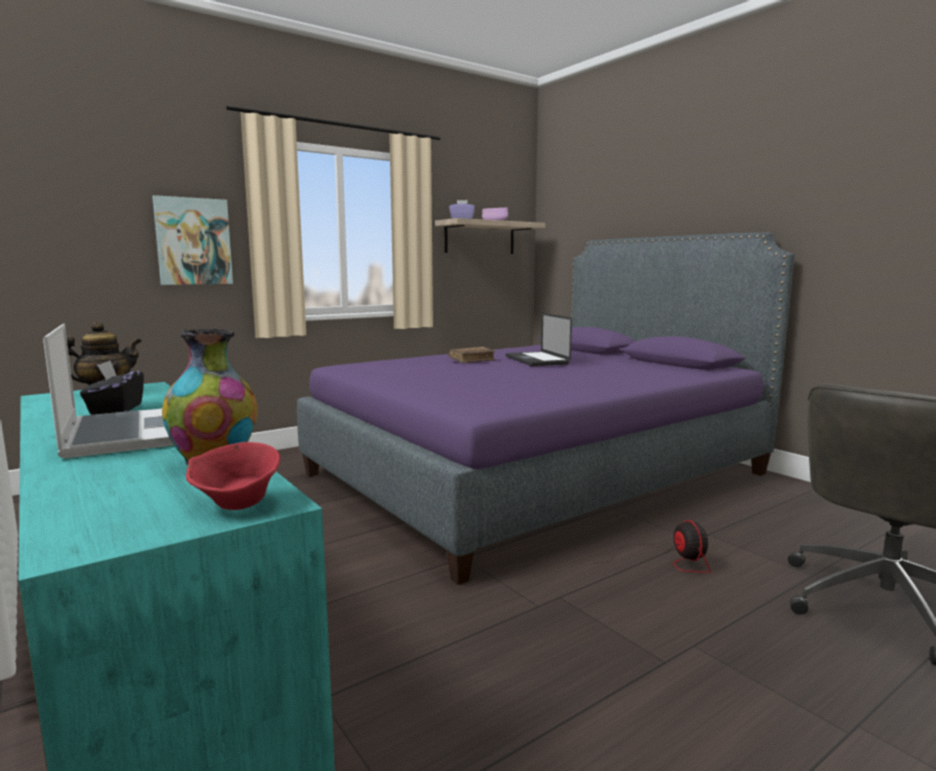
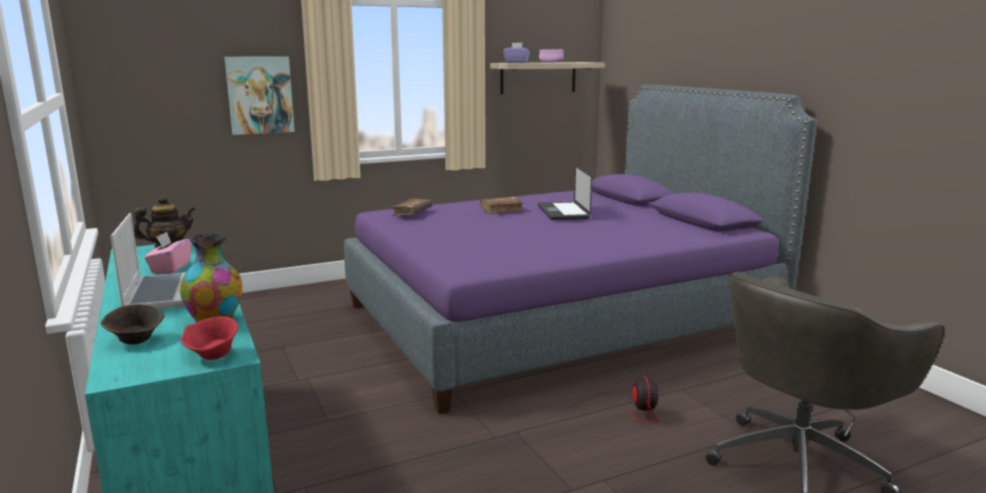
camera: 10 degrees right, 5 degrees up
(96, 492) = (137, 341): none -> brown bowl
(115, 410) = (170, 268): black tissue box -> pink tissue box
(377, 364) = (412, 213): none -> brown book

